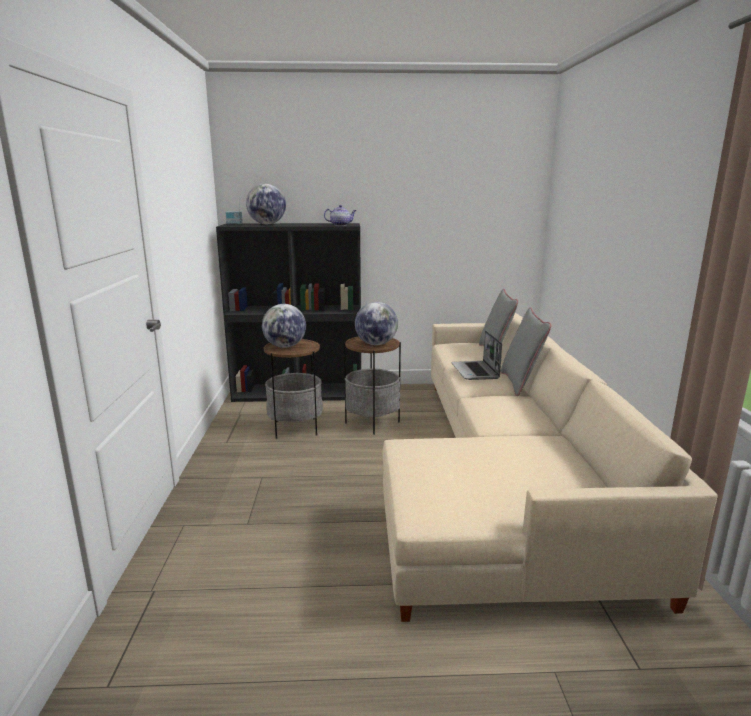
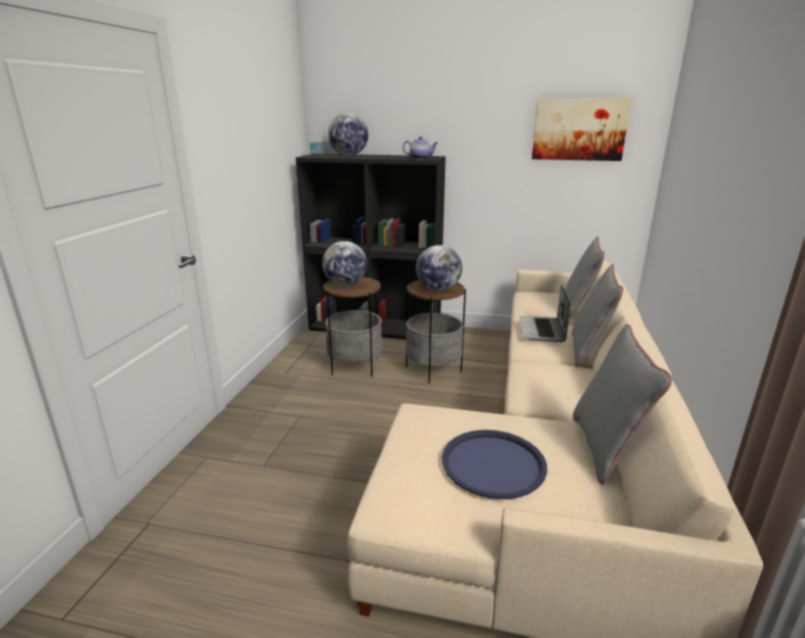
camera: 15 degrees right, 5 degrees up
(476, 197) = (579, 129): none -> picture
(491, 470) = (493, 464): none -> blue tray
(569, 449) = (605, 448): none -> grey pillow

